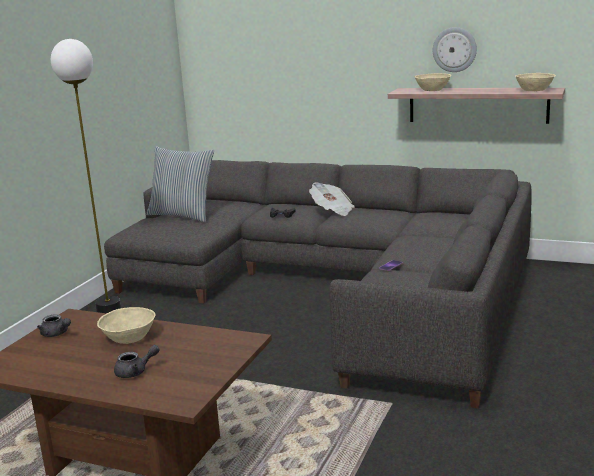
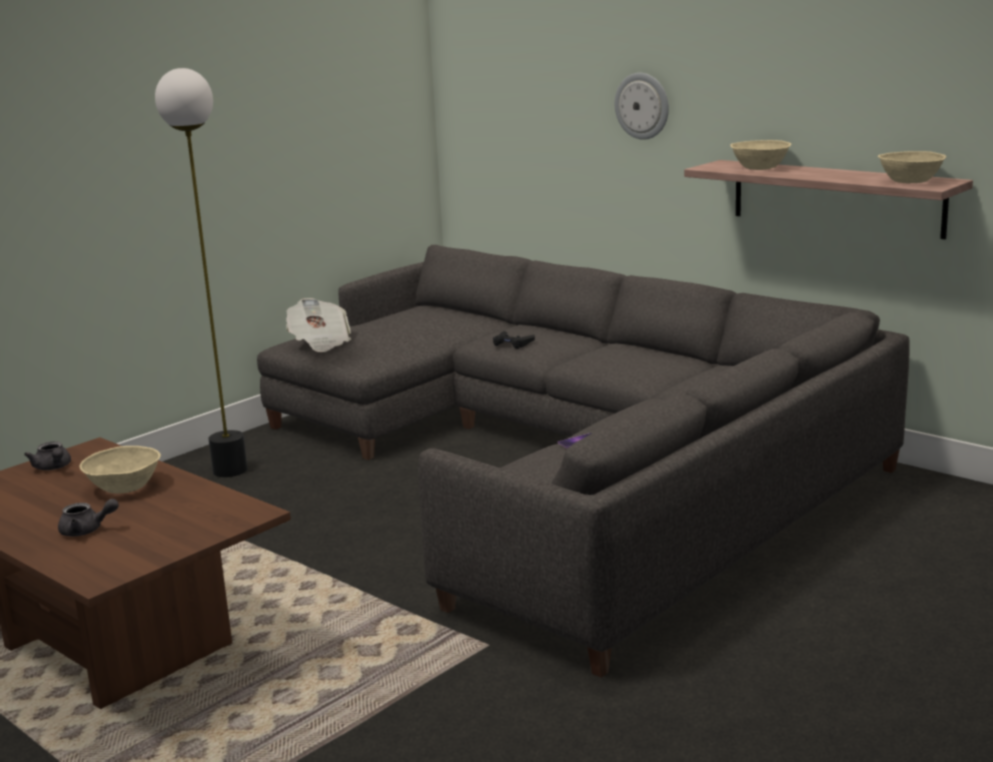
camera: 20 degrees right, 0 degrees up
(183, 215) = (382, 327): pillow -> none
(332, 210) = (590, 345): newspaper -> newspaper (320, 342)
(454, 49) = (803, 103): wall clock -> wall clock (642, 106)

